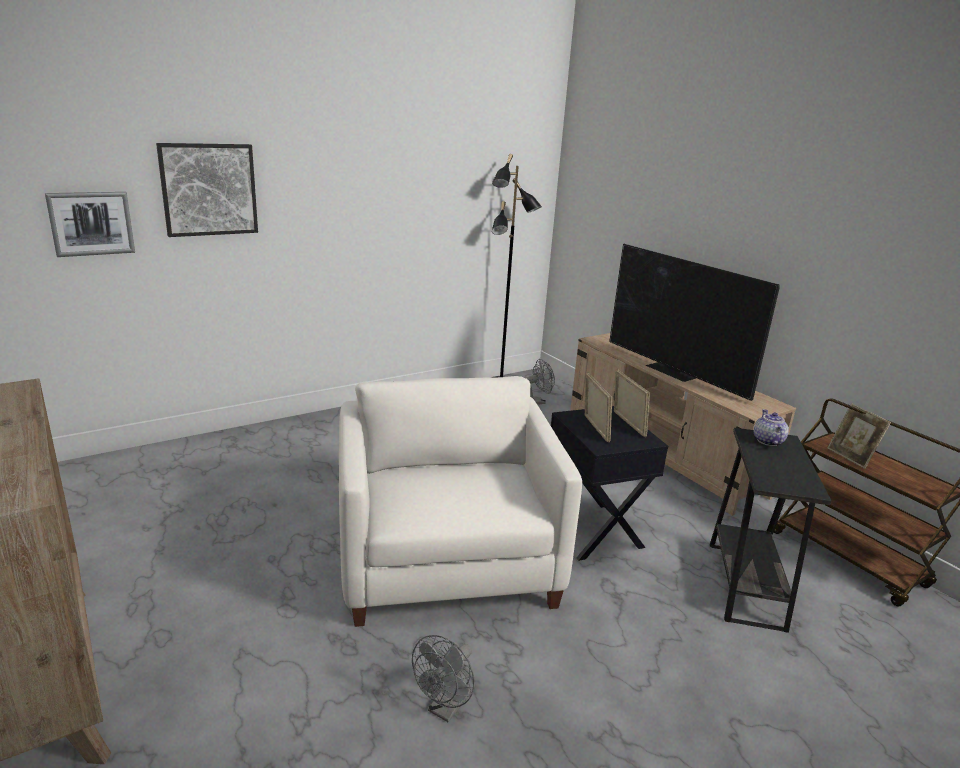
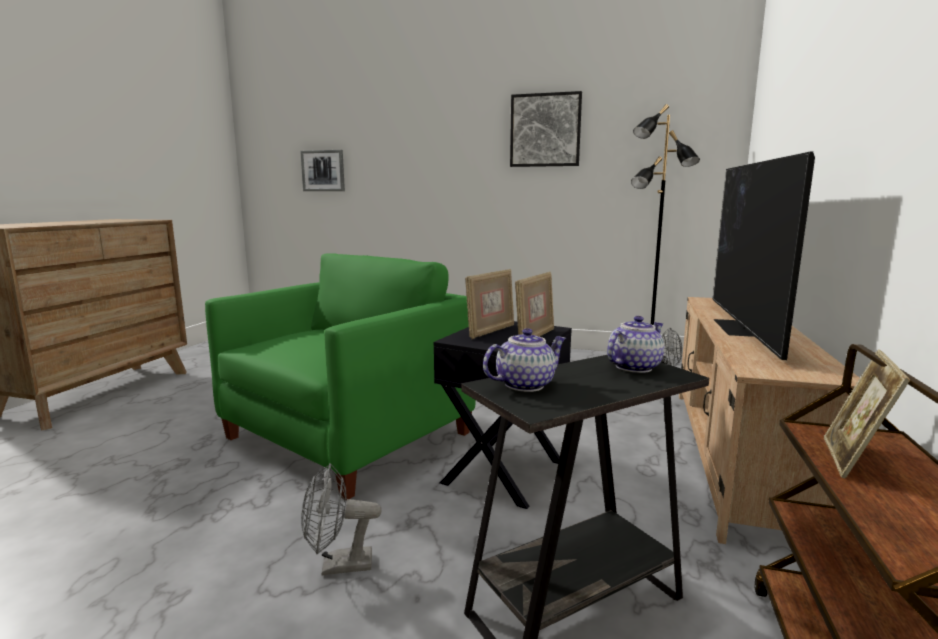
camera: 50 degrees right, 10 degrees down
(209, 189) = (391, 148): picture -> picture (545, 130)
(446, 562) = (347, 435): white armchair -> green armchair
(446, 708) = (154, 502): grey fan -> grey fan (338, 566)
(774, 476) = (524, 384): none -> teapot

